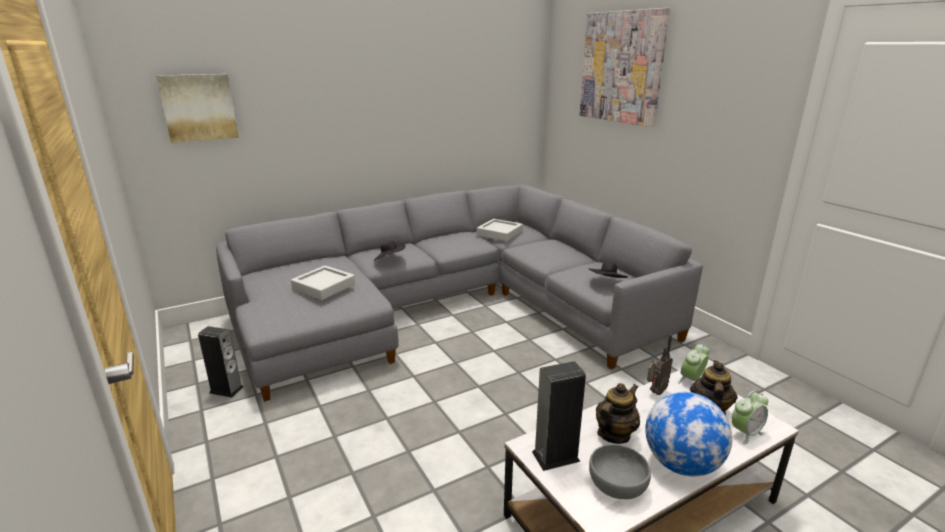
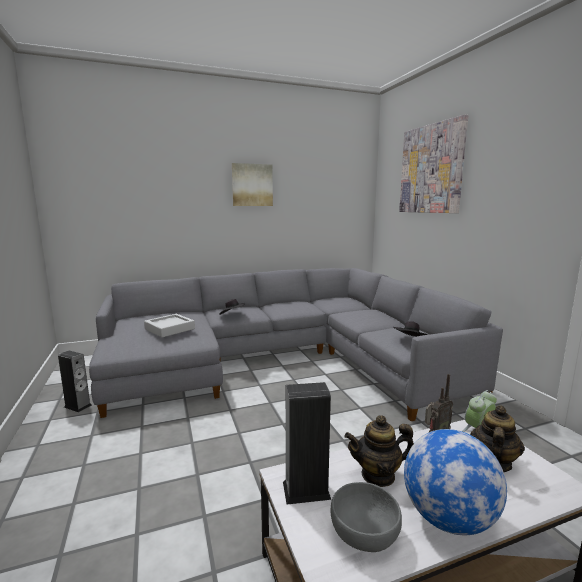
camera: 10 degrees right, 10 degrees down
(199, 107) = (103, 194): picture -> picture (252, 185)
(499, 233) = (329, 303): grey tray -> none
(614, 434) = (378, 475): teapot -> teapot turned 150 degrees counterclockwise
(745, 433) = (534, 492): alarm clock -> none

